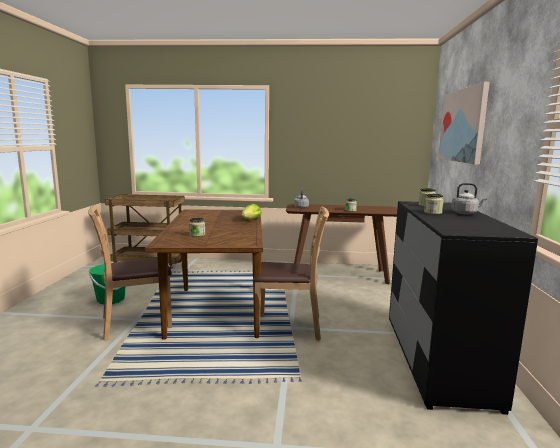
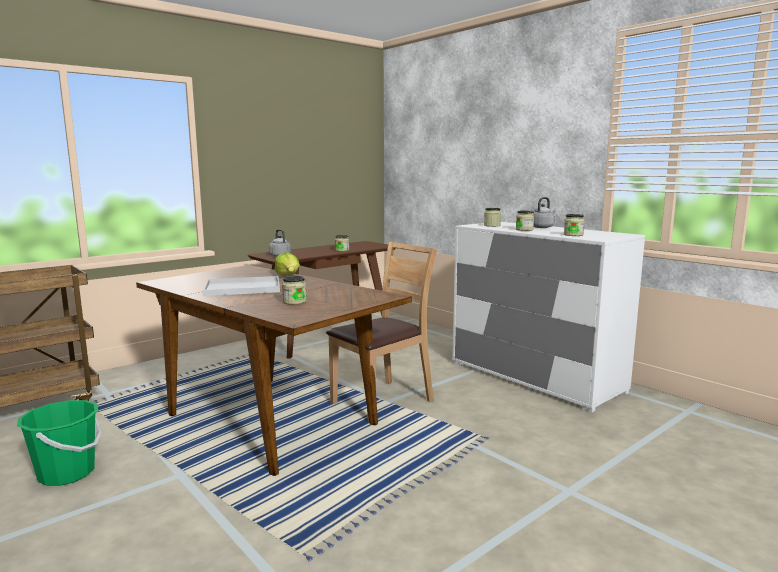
camera: 45 degrees left, 0 degrees up
(135, 323) = (189, 478): brown chair -> none
(208, 222) = (244, 287): none -> white tray
(437, 359) = (535, 377): black dresser -> white dresser
(449, 224) = (573, 235): none -> jar
(463, 125) = (457, 142): picture -> none

